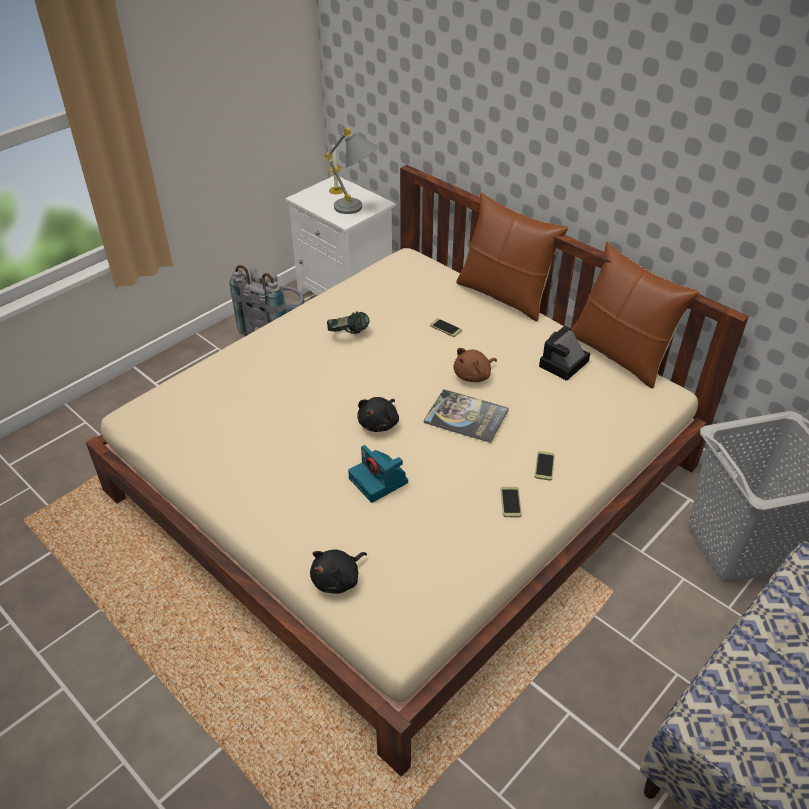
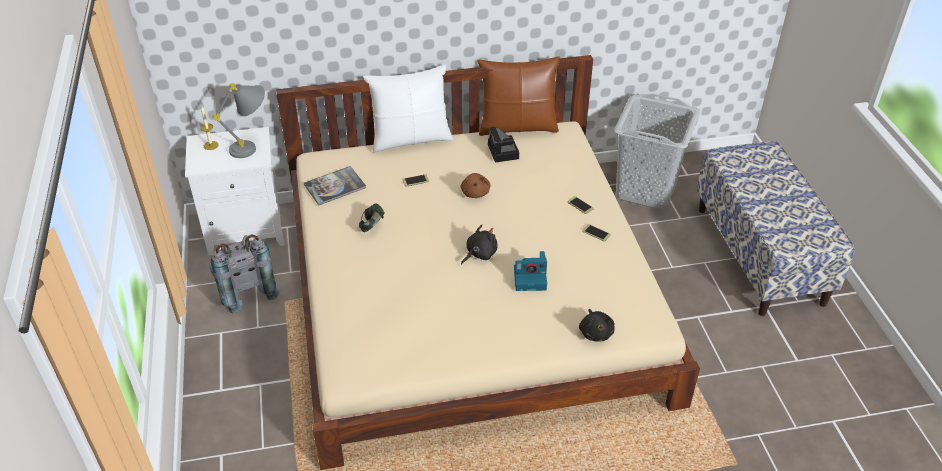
camera: 55 degrees left, 0 degrees up
(379, 423) = (479, 254): black plush toy -> black plush toy turned 105 degrees counterclockwise
(466, 416) = (510, 214): book -> book (335, 186)
(504, 295) = (411, 139): brown pillow -> white pillow

